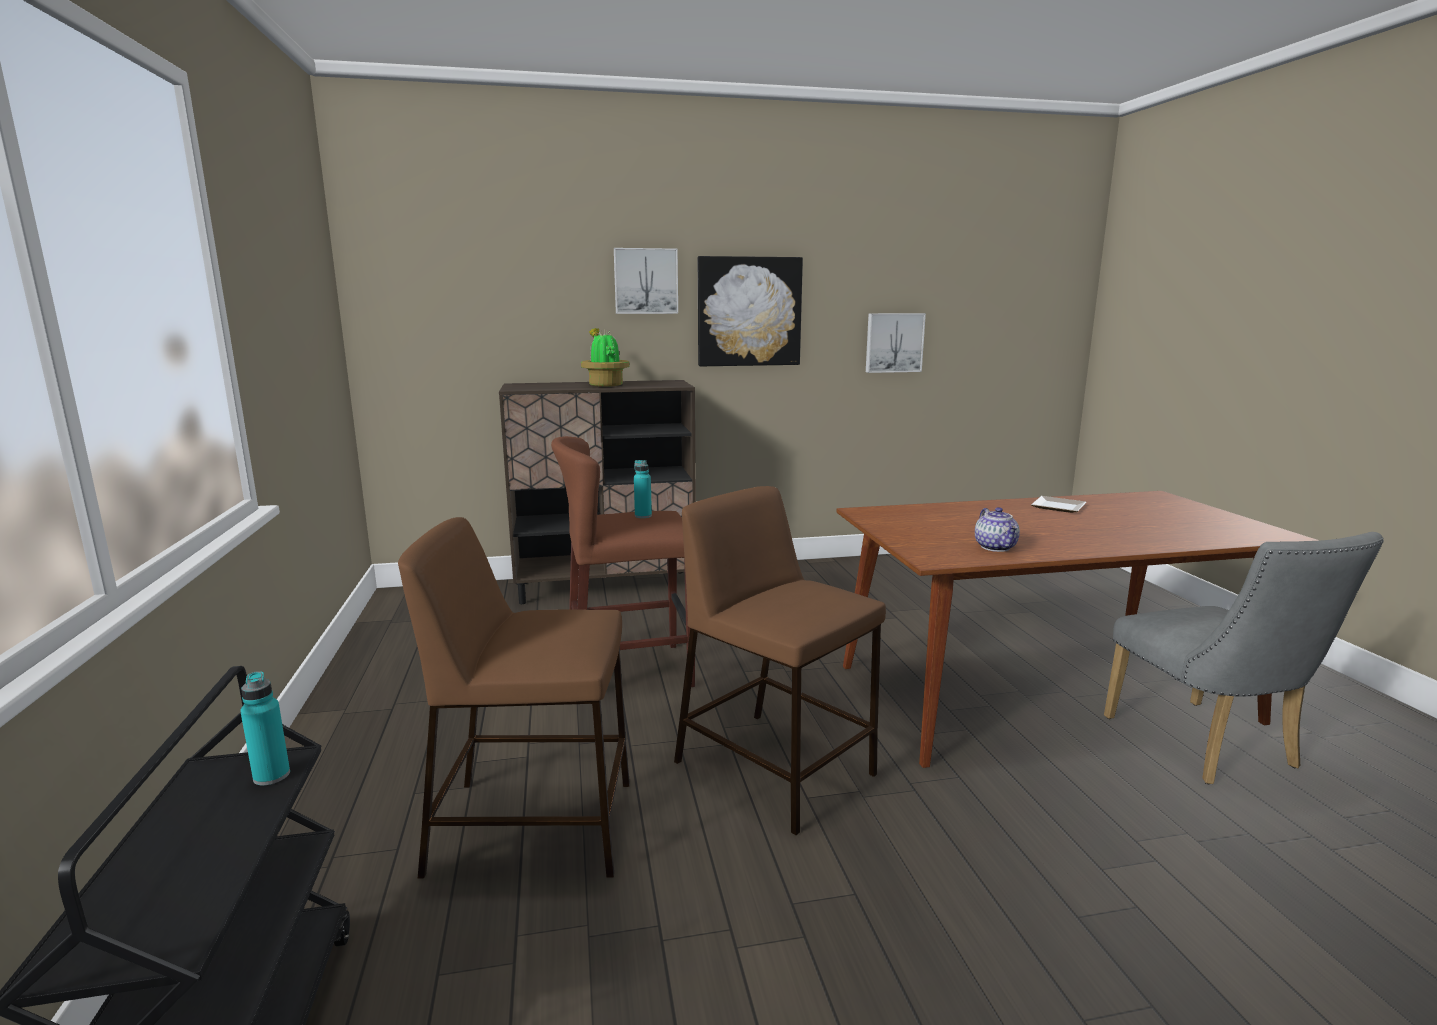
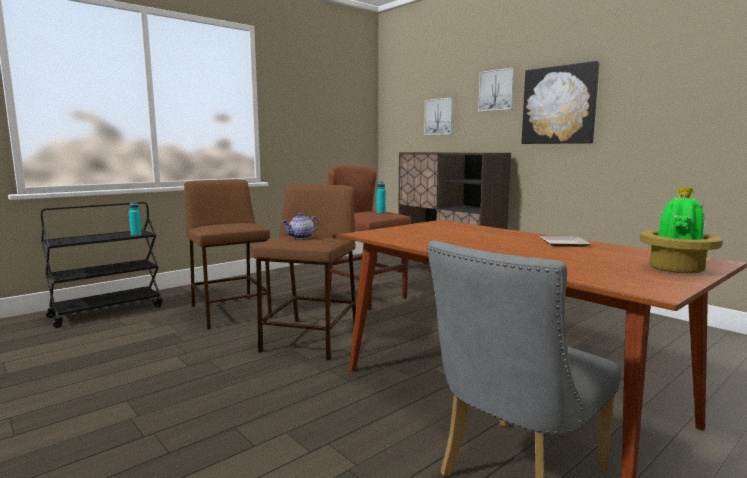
camera: 60 degrees right, 5 degrees down
(605, 385) = (453, 152): potted plant -> potted plant (676, 268)
(893, 342) = (683, 124): picture -> picture (440, 117)
(996, 547) = (412, 239): teapot -> teapot (301, 237)

